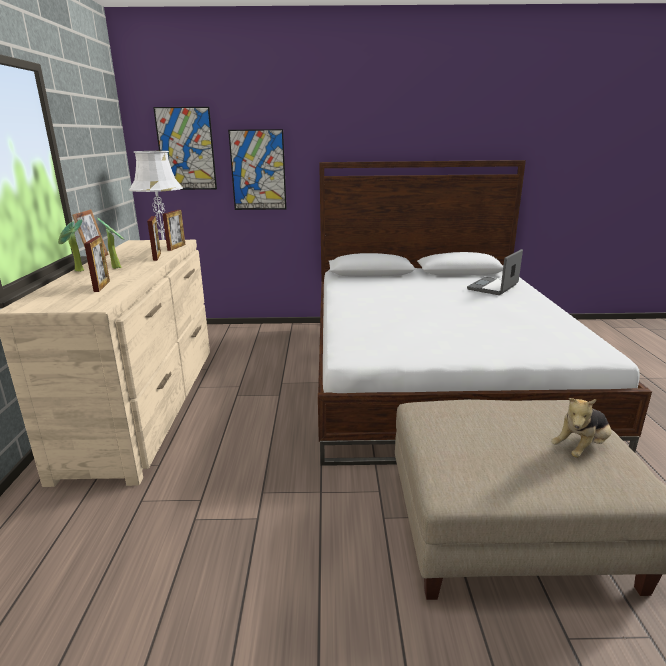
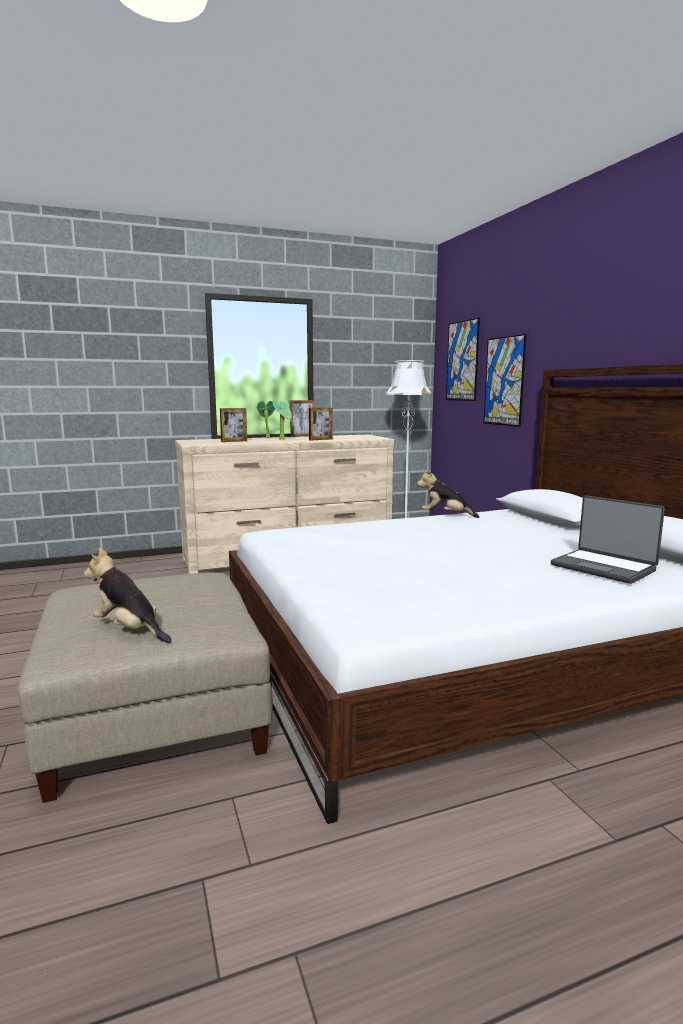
camera: 70 degrees right, 10 degrees down
(176, 247) = (356, 439): picture frame -> none
(339, 293) = (445, 515): none -> plush toy
(493, 287) = (604, 567): laptop -> laptop turned 150 degrees counterclockwise

